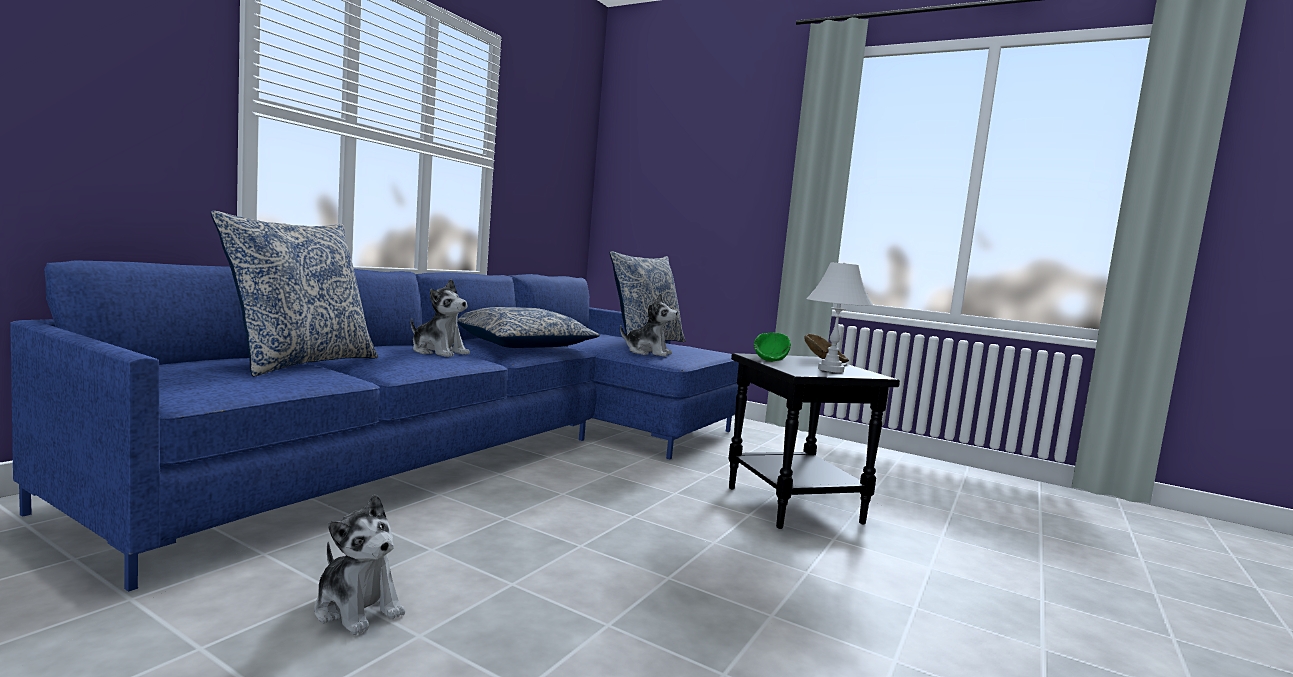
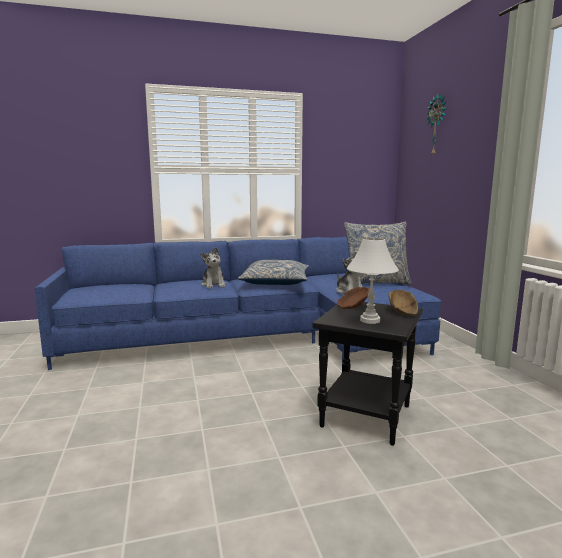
camera: 45 degrees right, 5 degrees up
(300, 363) = (139, 288): pillow -> none
(358, 608) = (81, 397): plush toy -> none
(678, 133) = (437, 125): none -> wall clock
(769, 359) = (352, 307): green bowl -> brown bowl

